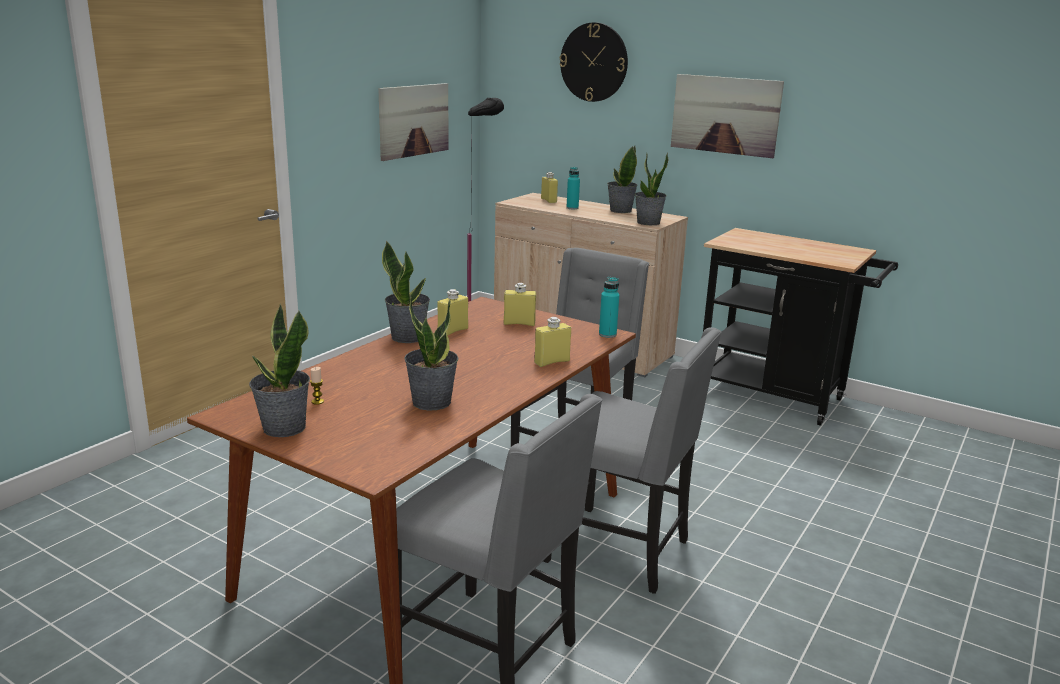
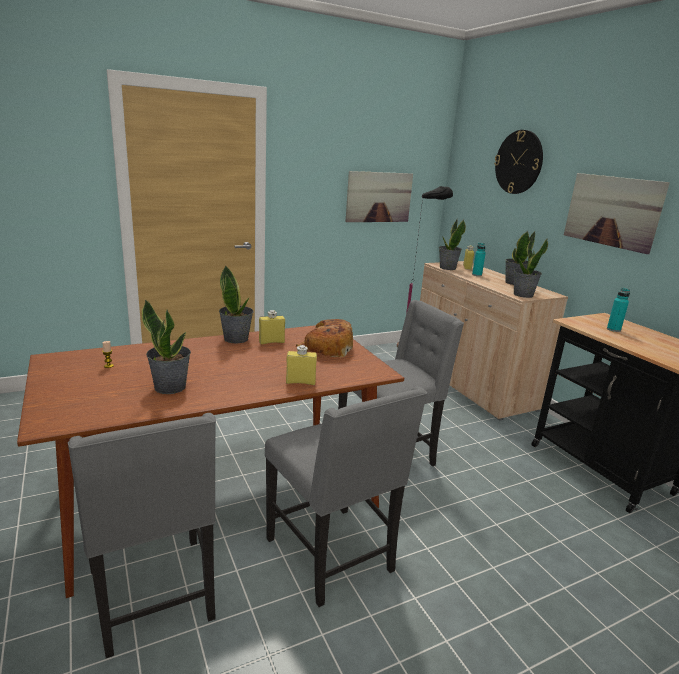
camera: 30 degrees right, 0 degrees up
(283, 428) = (59, 377): potted plant -> potted plant (447, 268)
(519, 323) = (325, 348): yellow bottle -> bread
(607, 334) = (378, 373): turquoise bottle -> turquoise bottle (613, 329)

